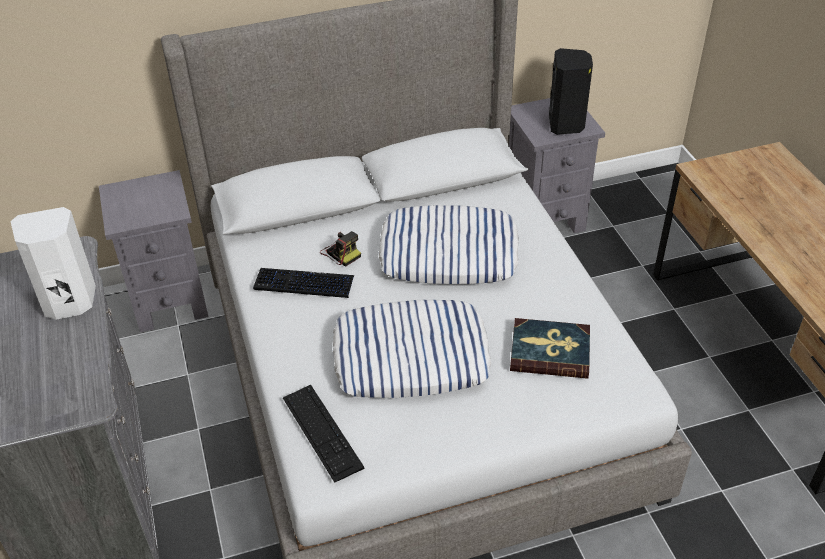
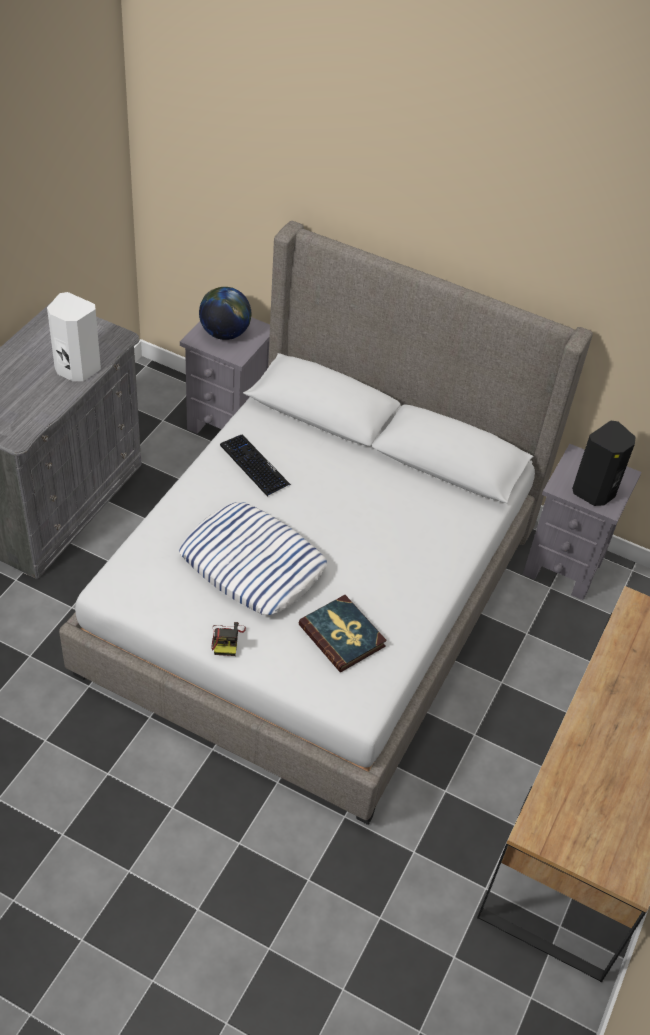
camera: 40 degrees right, 5 degrees up
(139, 203) = (225, 333): none -> globe
(322, 432) = (142, 564): keyboard -> none
(341, 252) = (304, 463): camera -> camera (227, 639)
(449, 253) = (373, 519): pillow -> none

